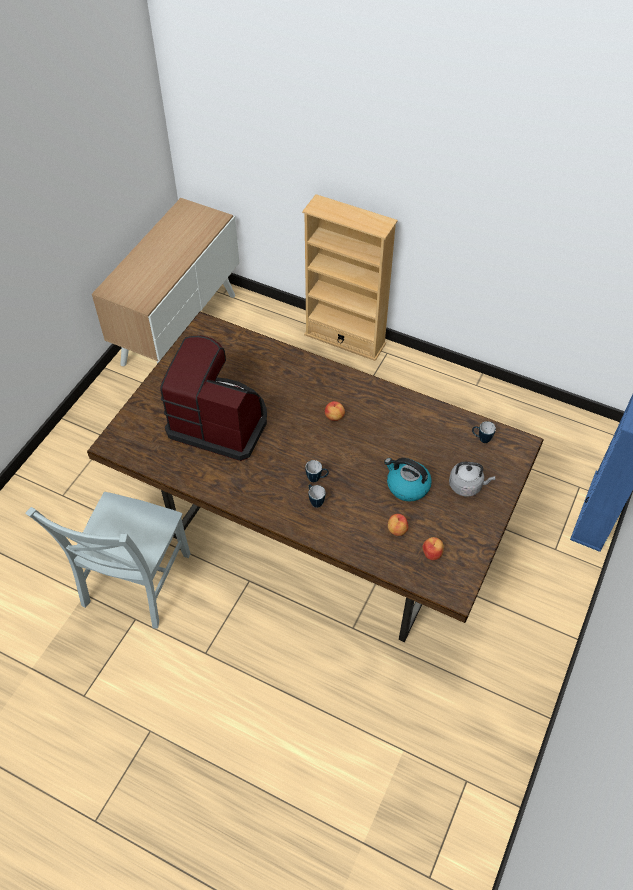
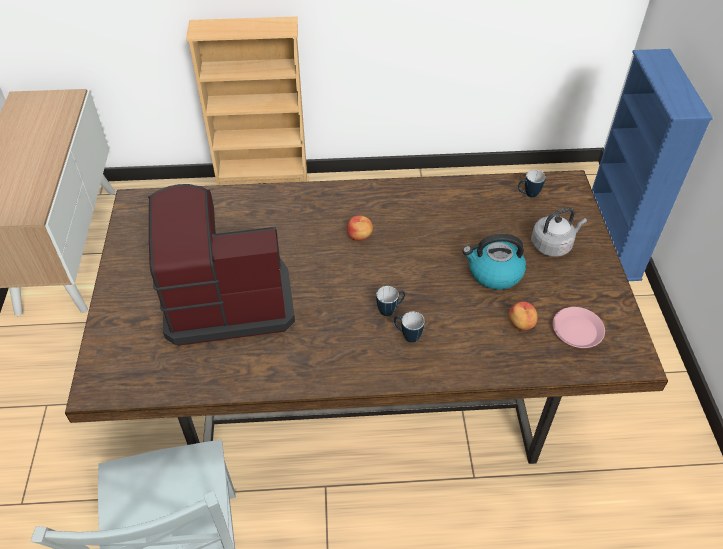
camera: 30 degrees left, 5 degrees down
(432, 553) = (577, 330): apple -> pink plate

